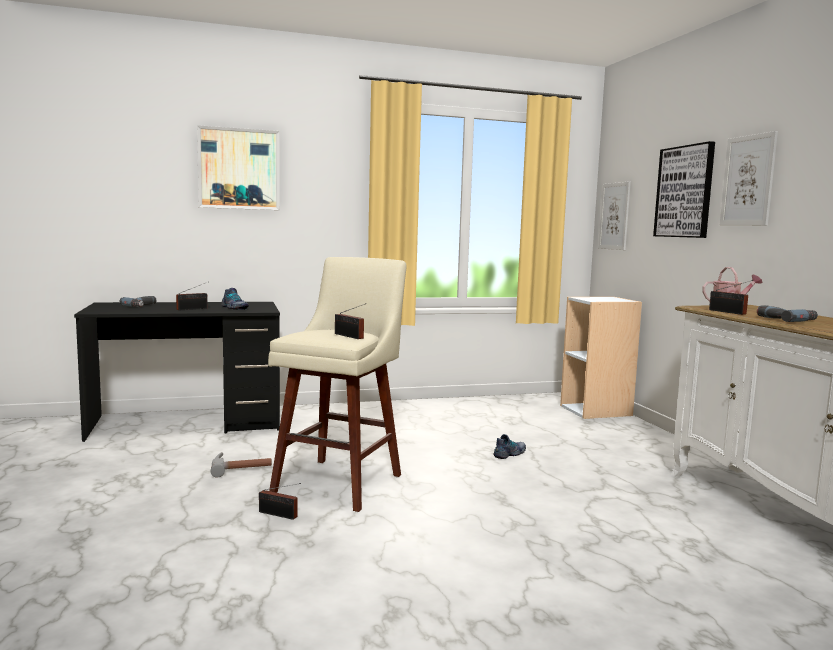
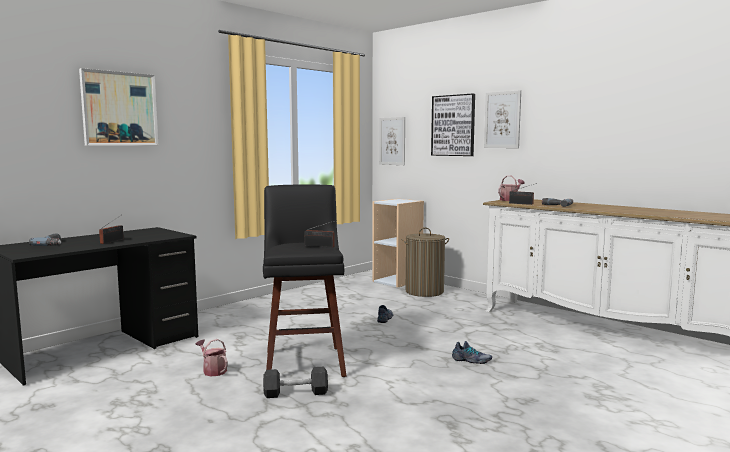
camera: 30 degrees left, 0 degrees up
(234, 308) = (146, 236): shoe -> shoe (471, 360)
(241, 468) = (213, 370): hammer -> watering can
(279, 515) = (295, 393): radio -> black dumbbell
(340, 483) = (305, 362): beige stool -> black stool
(614, 431) = (424, 291): none -> laundry basket

